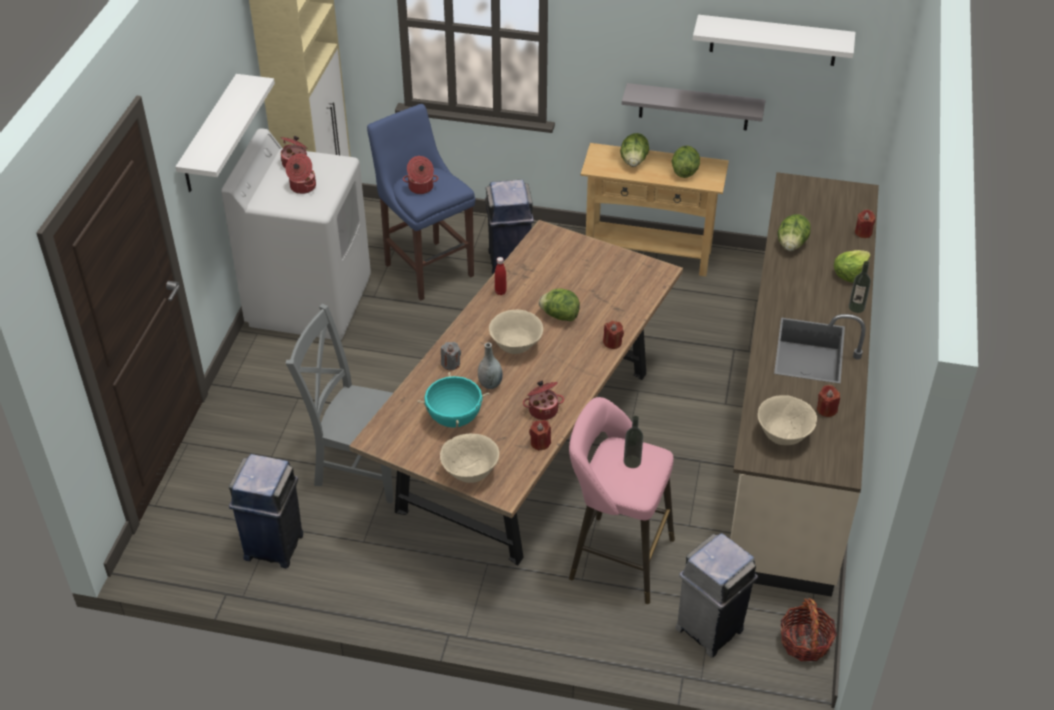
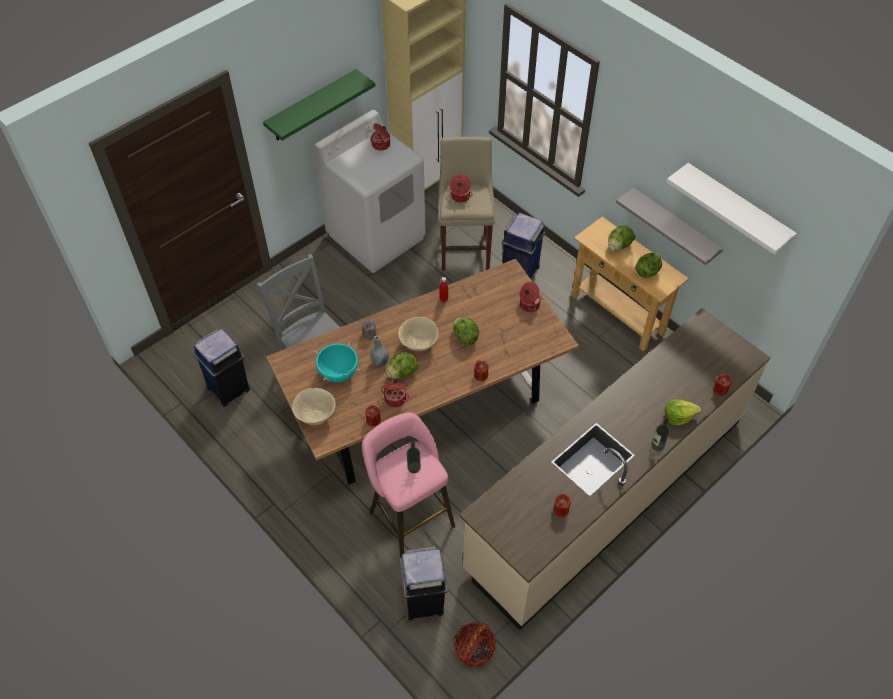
camera: 35 degrees right, 10 degrees up
(210, 135) = (312, 106): white shelf -> green shelf
(302, 187) = (371, 164): cooking pot -> cooking pot (528, 305)
(427, 267) = (465, 248): blue stool -> beige stool
(783, 435) = (513, 510): beige bowl -> none
(791, 245) = (657, 371): lettuce -> lettuce (402, 373)

